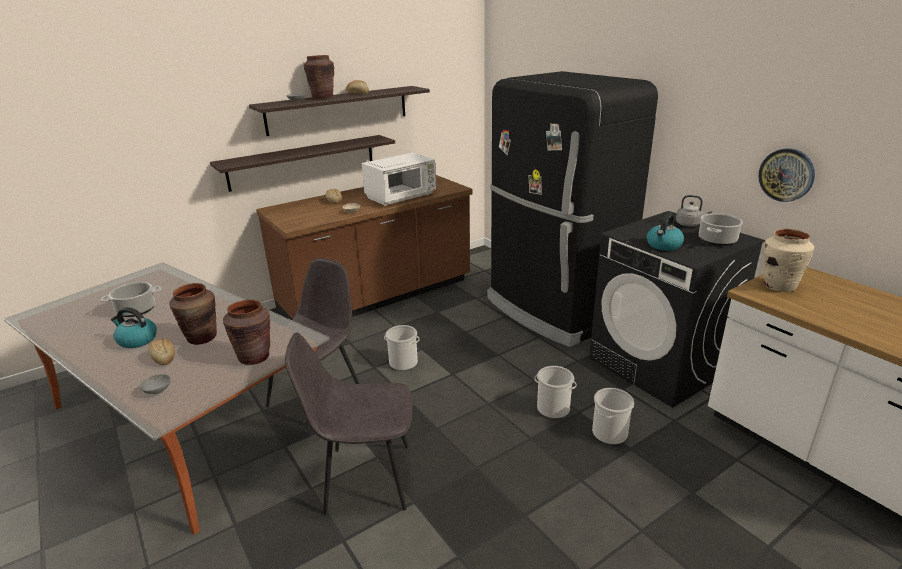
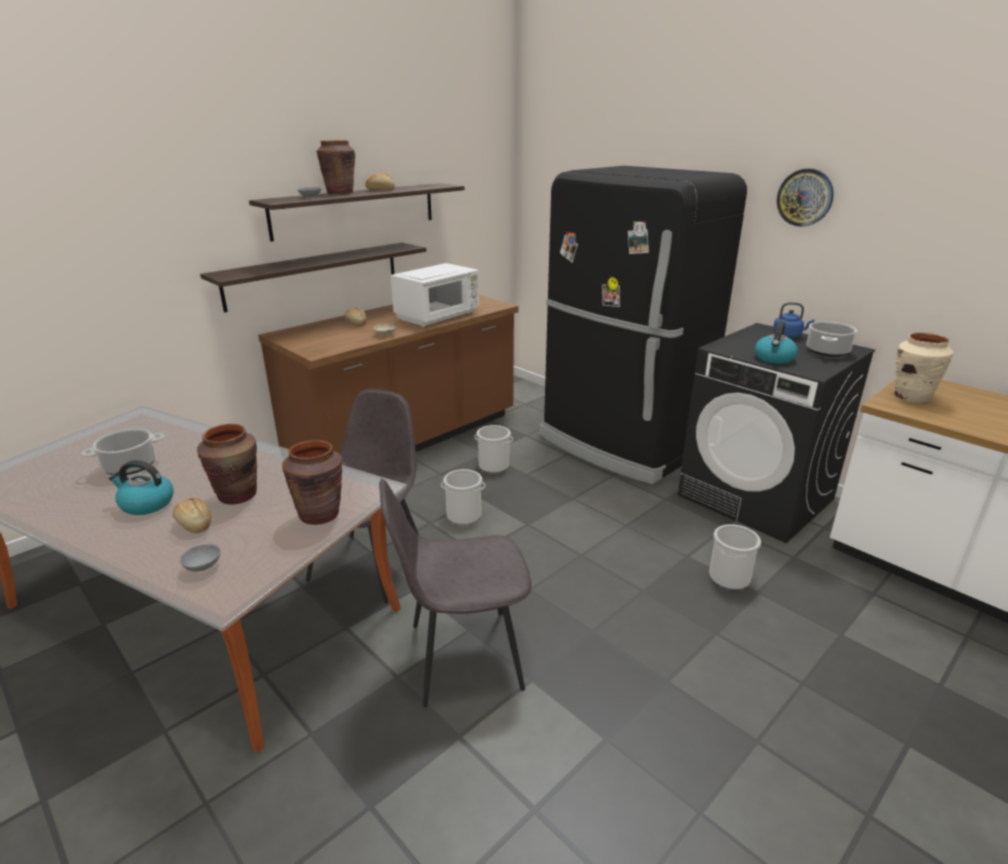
camera: 10 degrees left, 0 degrees up
(553, 408) = (657, 554): bucket -> bucket (494, 465)
(689, 224) = (788, 336): grey kettle -> blue kettle
(786, 175) = (902, 275): wall clock -> wall clock (805, 197)

